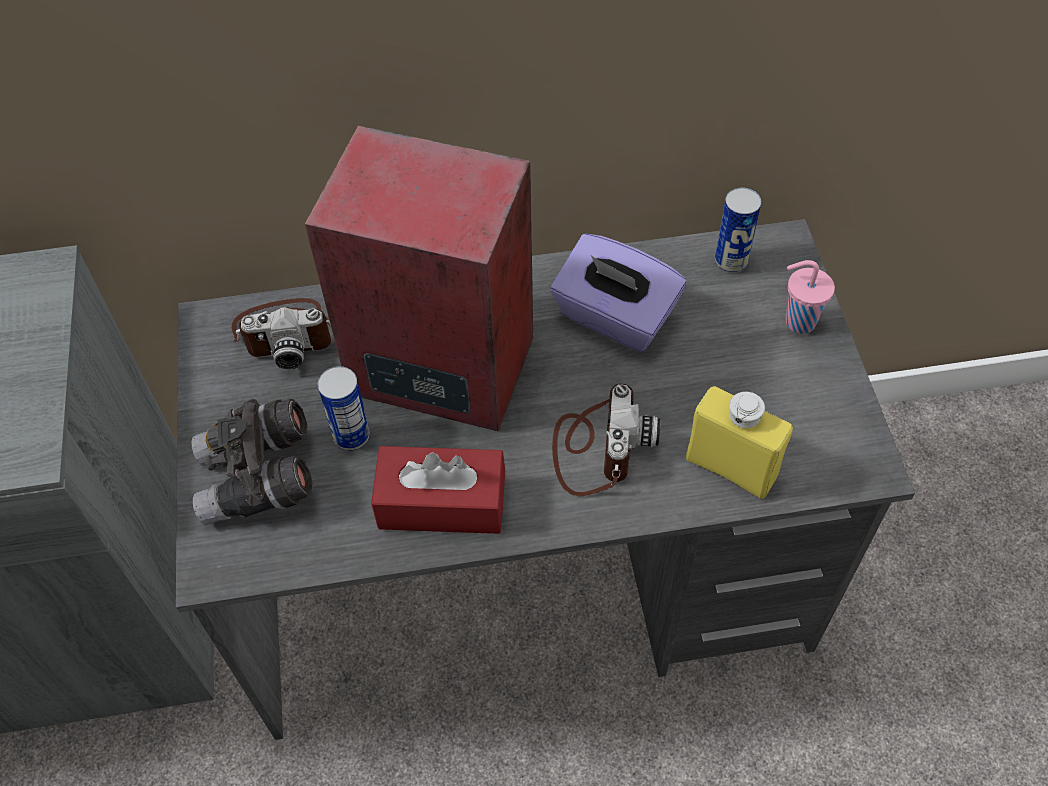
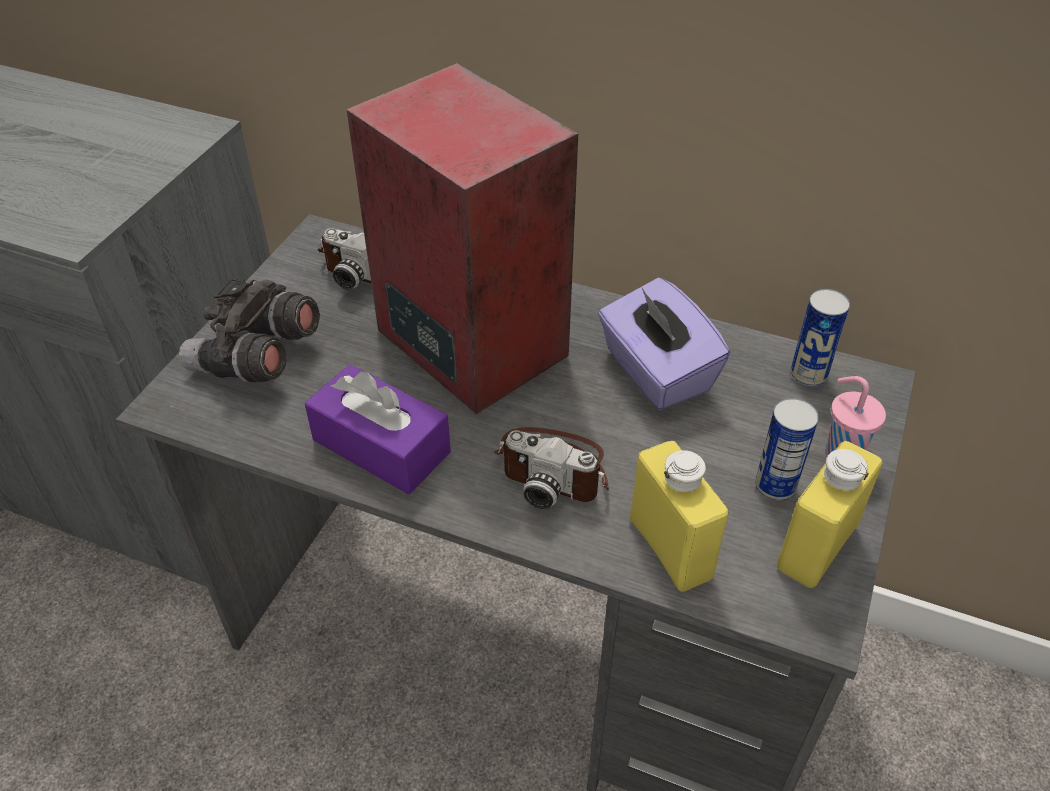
camera: 30 degrees right, 10 degrees down
(351, 436) = (353, 361): can -> can (775, 486)
(442, 503) = (381, 446): red tissue box -> purple tissue box
(597, 447) = (554, 468): camera -> camera turned 75 degrees clockwise
(830, 409) = (817, 546): none -> yellow bottle

